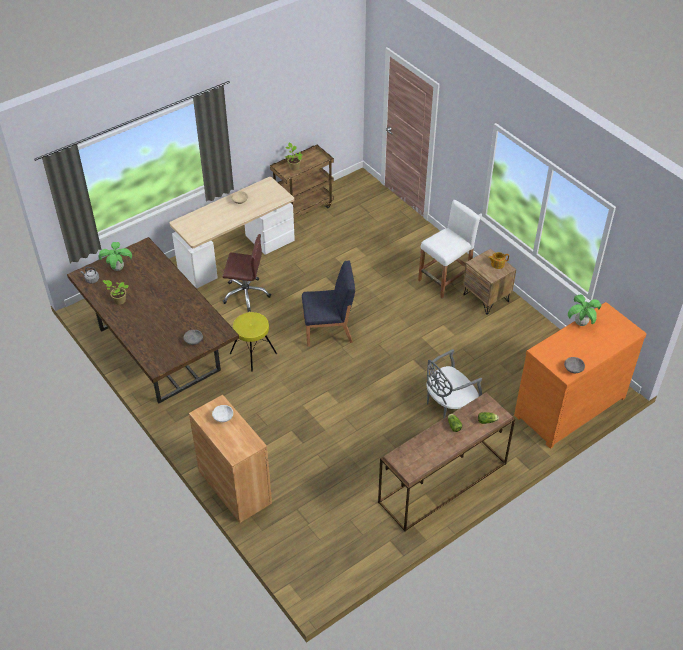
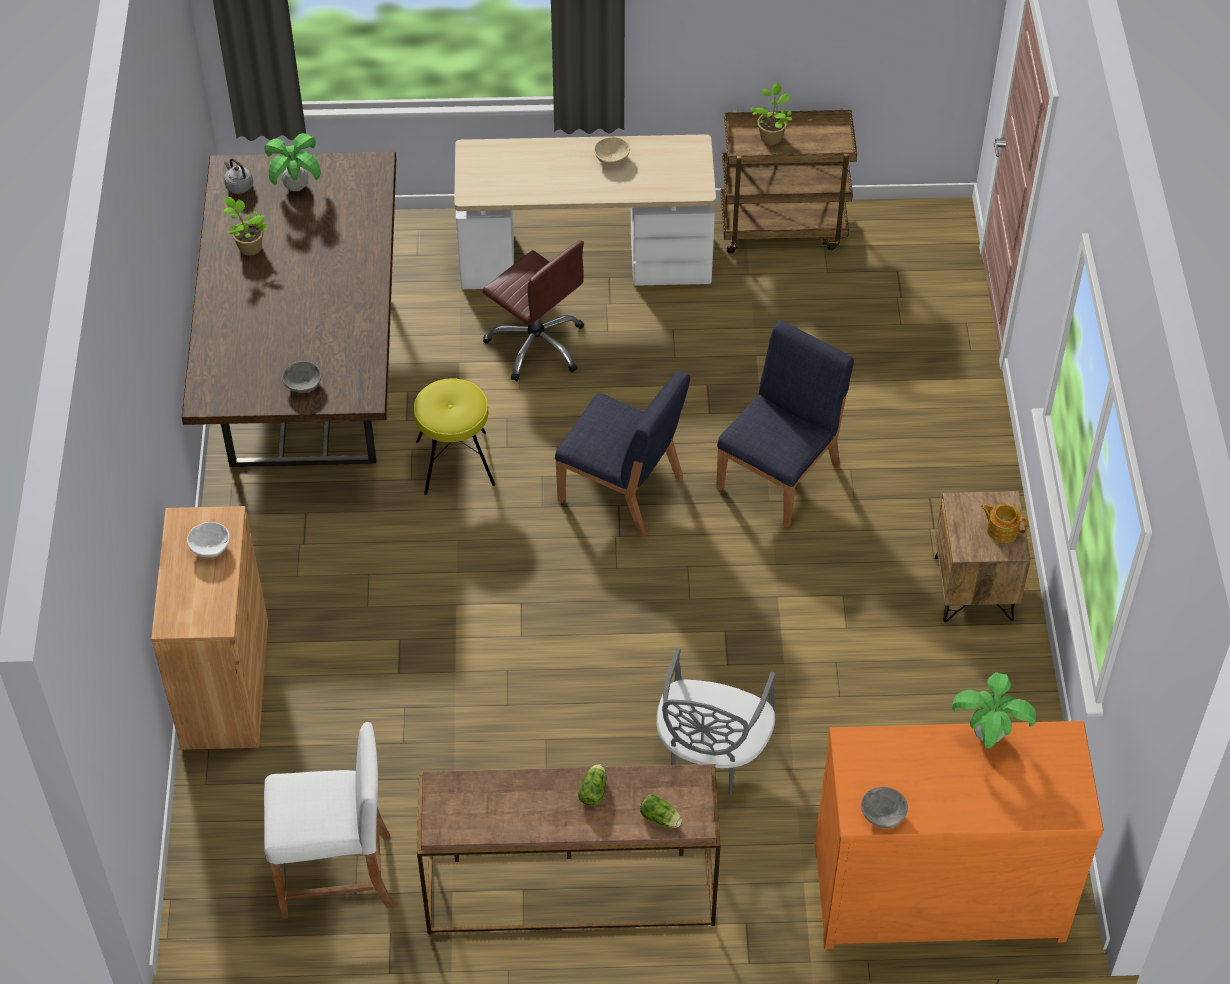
camera: 35 degrees right, 5 degrees up
(382, 295) = (780, 475): none -> blue chair
(445, 279) = (928, 508): white stool -> white stool (336, 875)
(449, 405) = (711, 755): grey chair -> grey chair turned 75 degrees counterclockwise

